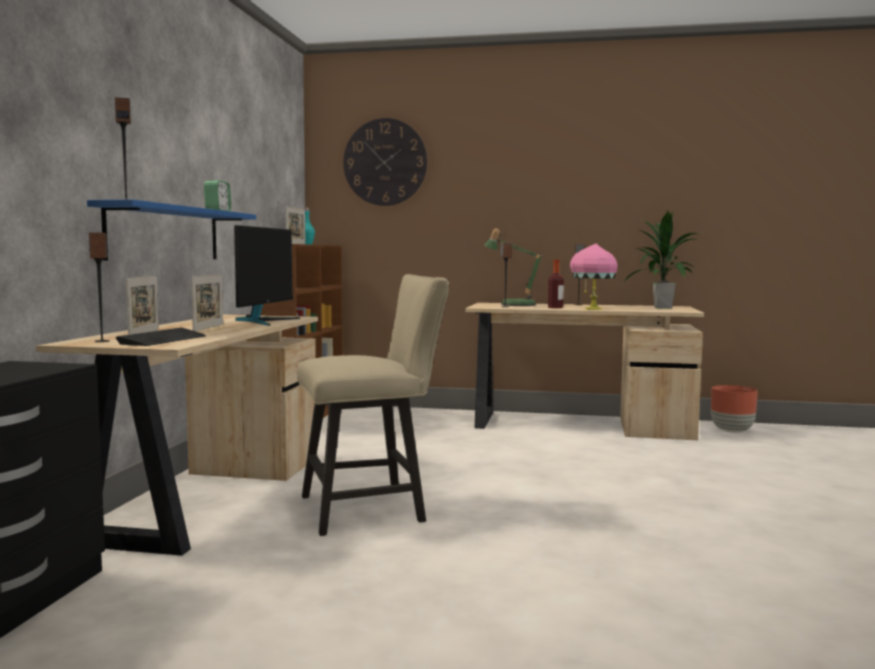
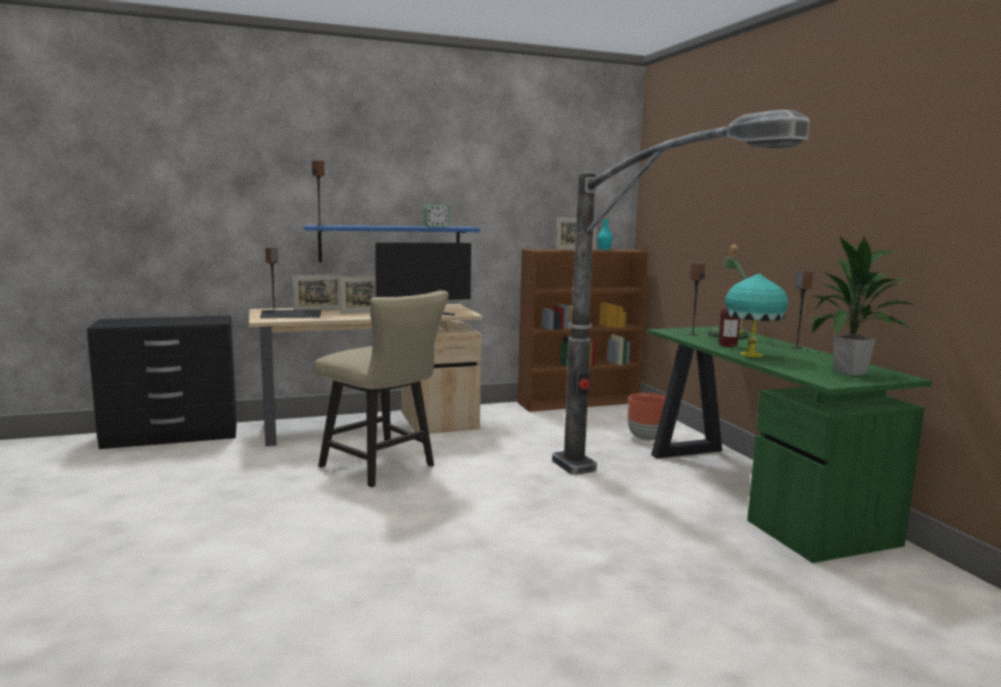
camera: 60 degrees right, 5 degrees up
(385, 162) = (682, 168): wall clock -> none
(578, 424) = (754, 491): beige desk -> green desk
(582, 453) = (639, 509): none -> floor lamp
(592, 309) = (750, 354): pink table lamp -> turquoise table lamp
(732, 431) = (914, 582): brown planter -> brown planter (647, 438)

